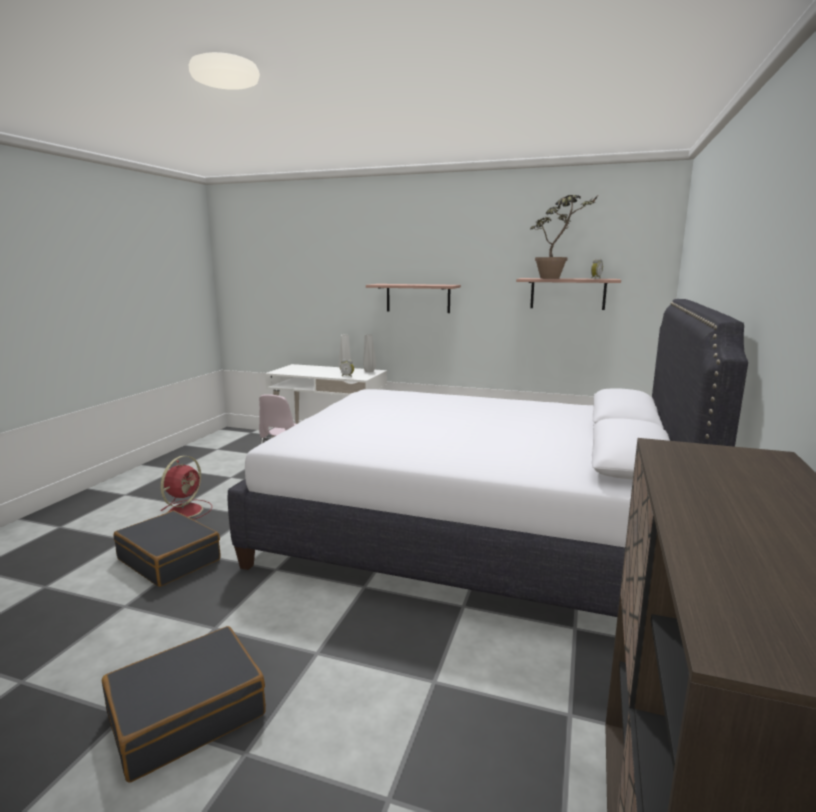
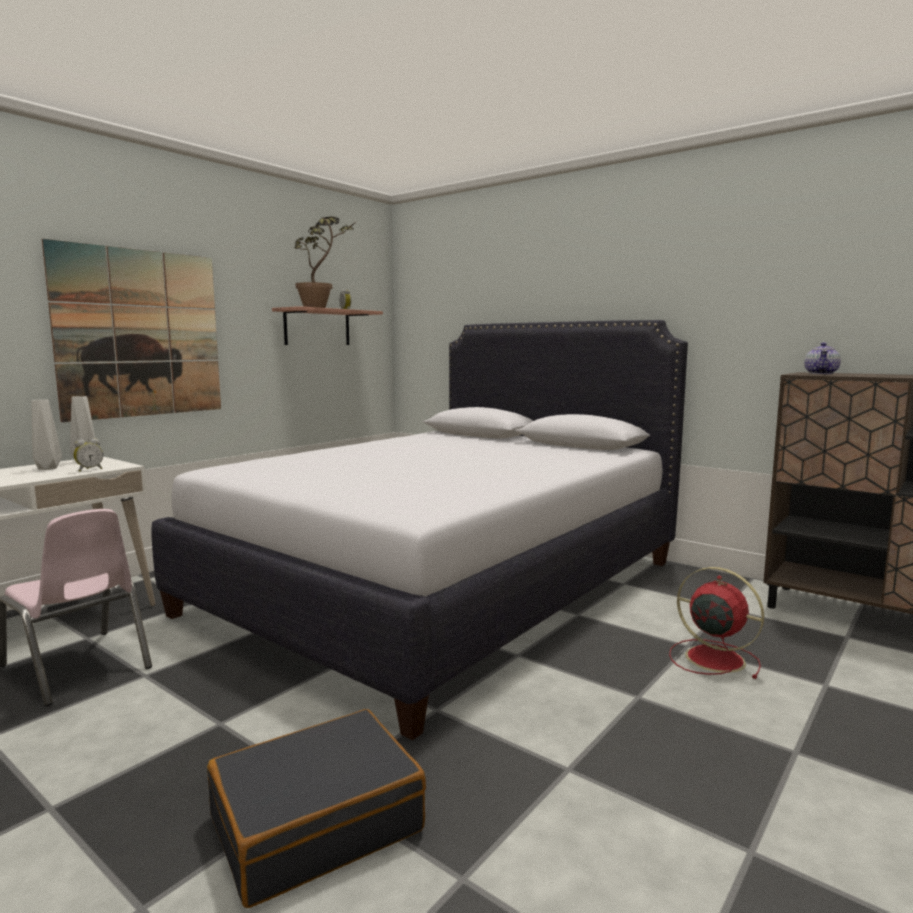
camera: 70 degrees left, 5 degrees down
(186, 510) = (92, 804): red fan -> red fan (712, 658)
(187, 714) = (743, 793): black suitcase -> none
(418, 298) = (140, 333): shelf -> picture
(724, 460) = (821, 373): none -> teapot

